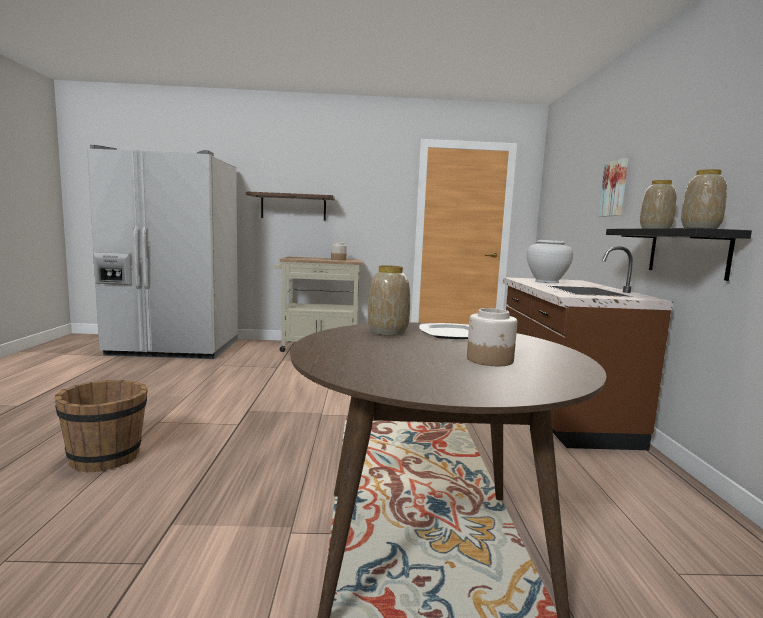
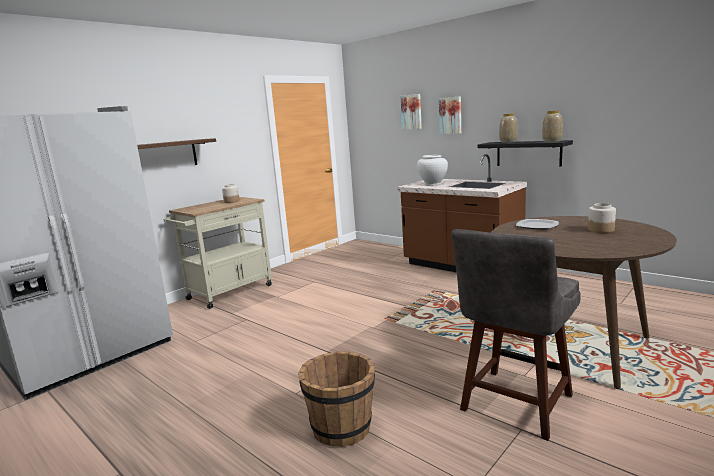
camera: 45 degrees left, 5 degrees up
(205, 543) = (514, 404): none -> grey stool
(387, 332) = (522, 234): vase -> none
(584, 185) = (411, 112): none -> picture

